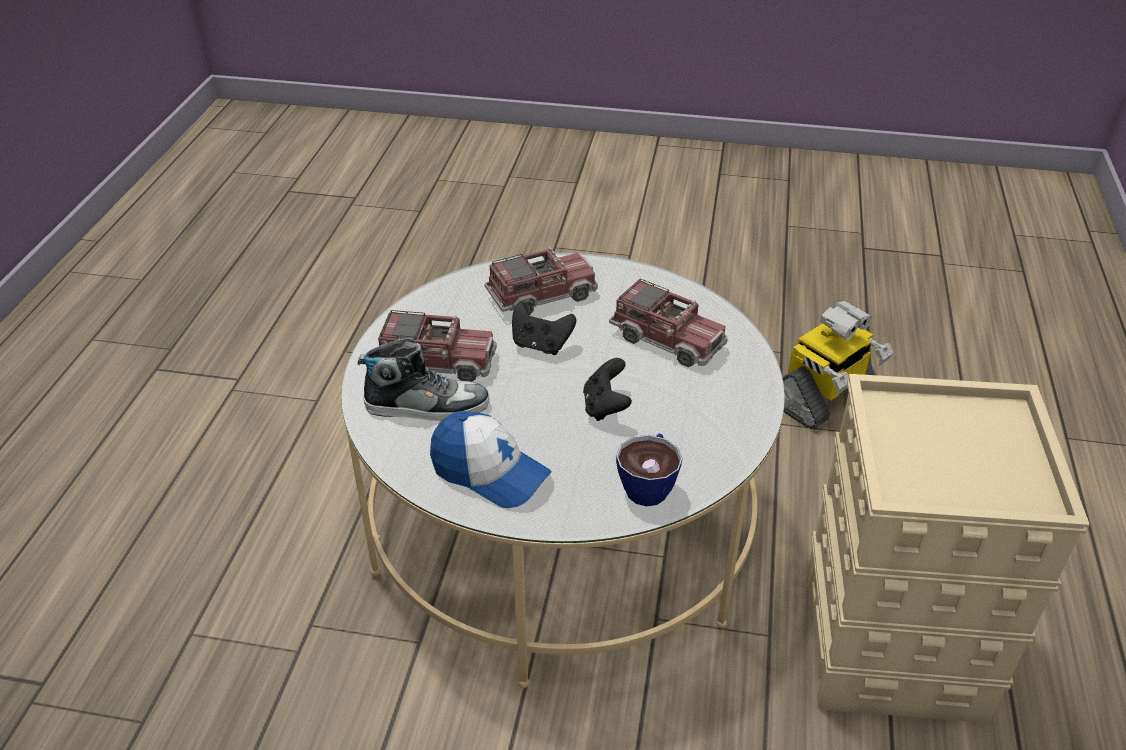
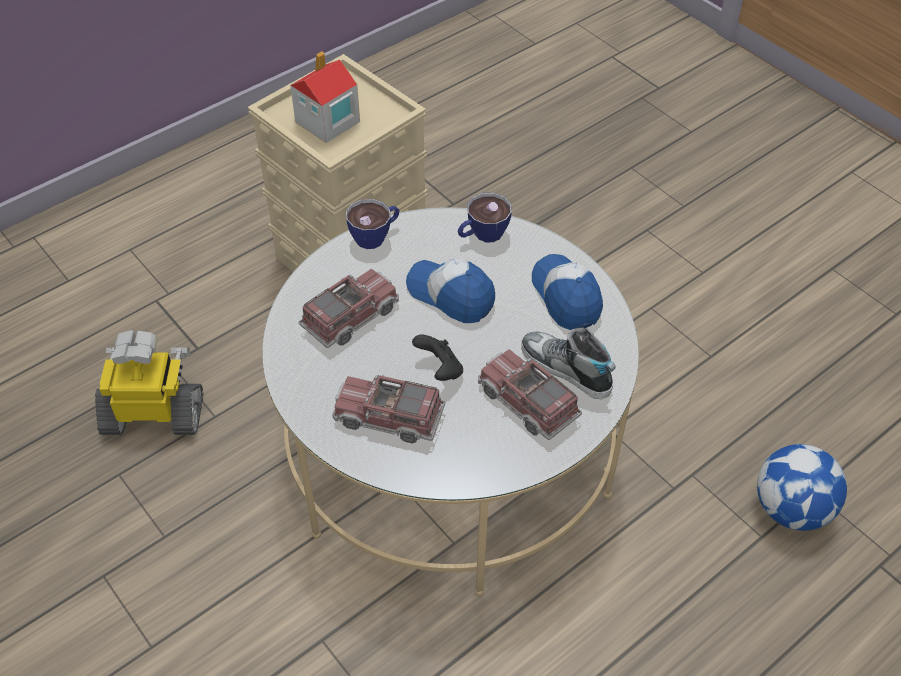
camera: 140 degrees left, 10 degrees up
(166, 682) = (790, 509): none -> football
(605, 407) = (451, 295): black game controller -> cap
(667, 340) = (350, 317): toy truck -> toy truck turned 60 degrees clockwise
(749, 417) = (376, 236): none -> cup
(947, 434) = (327, 122): none -> toy house

